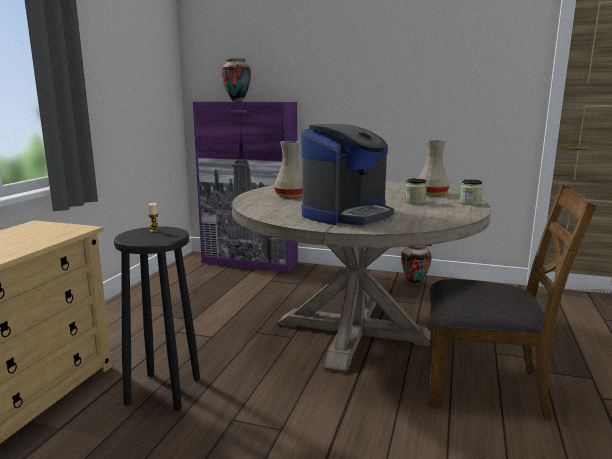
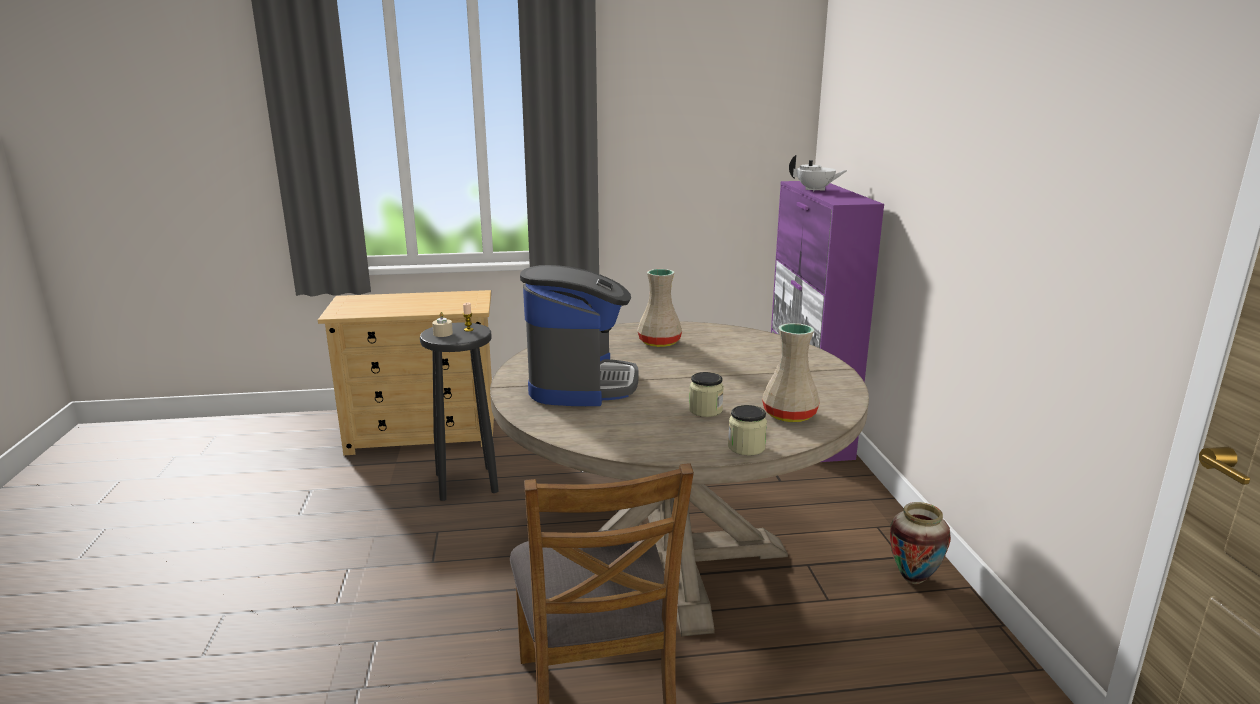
camera: 65 degrees right, 5 degrees up
(147, 238) = (443, 333): none -> beige candle
(237, 101) = (815, 190): vase -> white teapot
(346, 214) = (581, 384): coffee machine -> coffee machine turned 105 degrees counterclockwise

